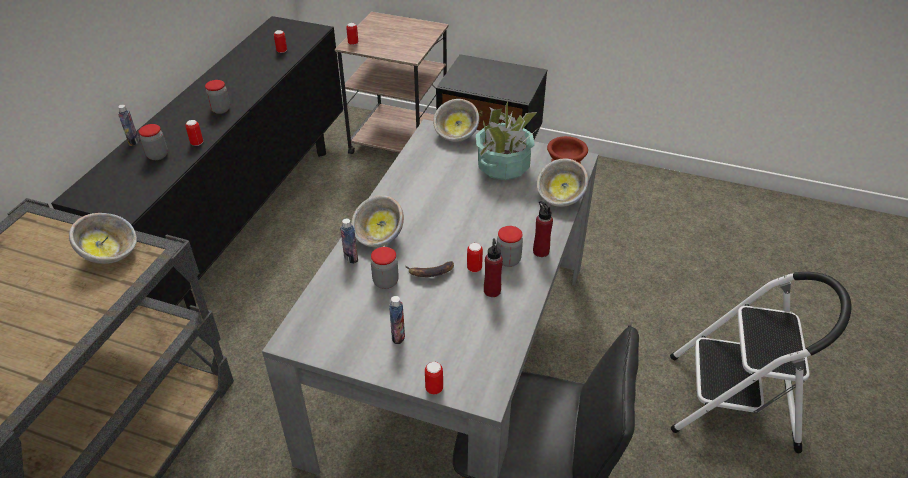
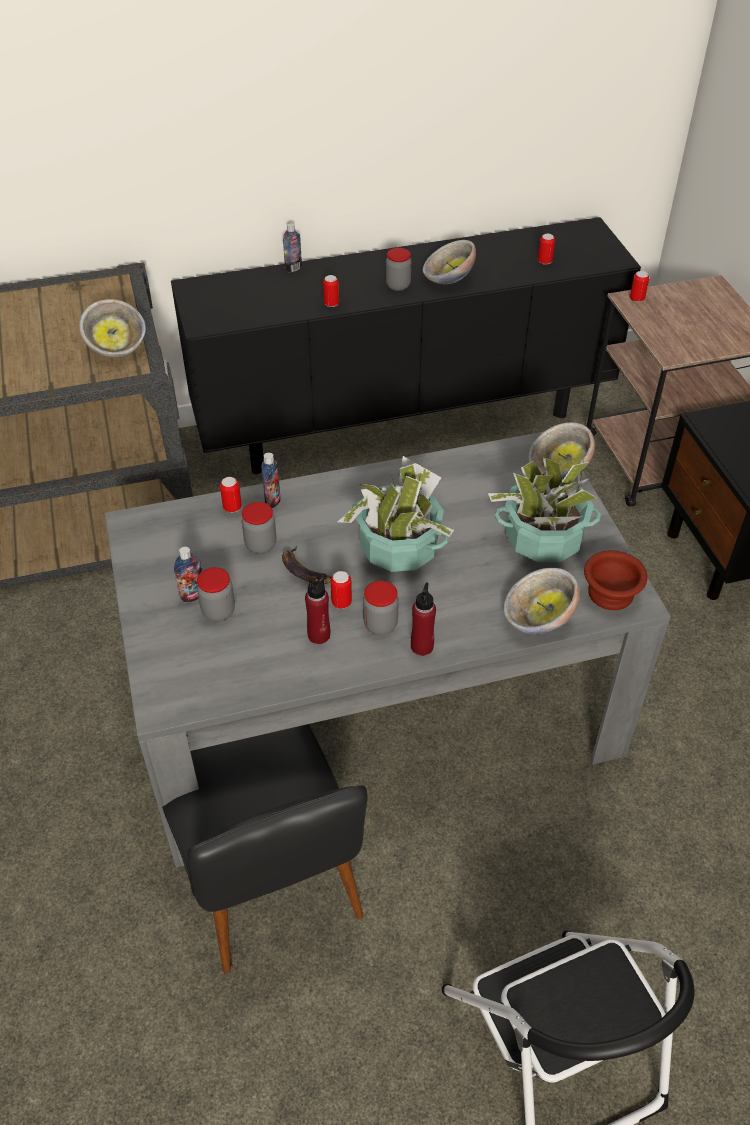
camera: 55 degrees right, 5 degrees up
(157, 155) = (289, 293): jar -> jar (218, 611)
(379, 237) = (322, 504): bowl -> bowl (448, 279)
(434, 388) = (144, 659): can -> can (232, 508)
(453, 223) = (399, 548): none -> potted plant

